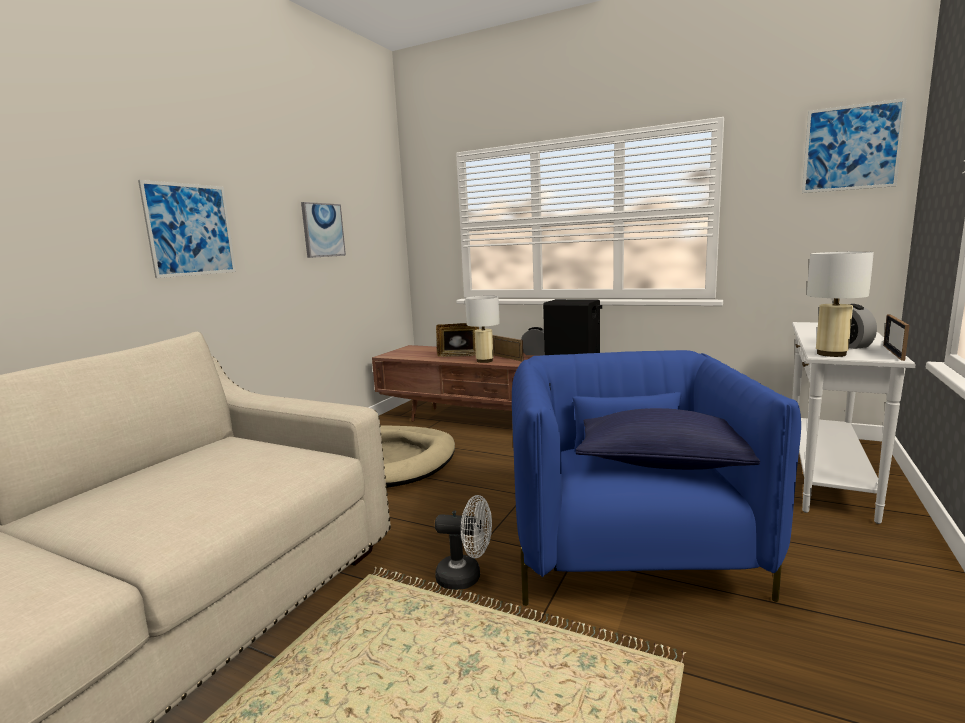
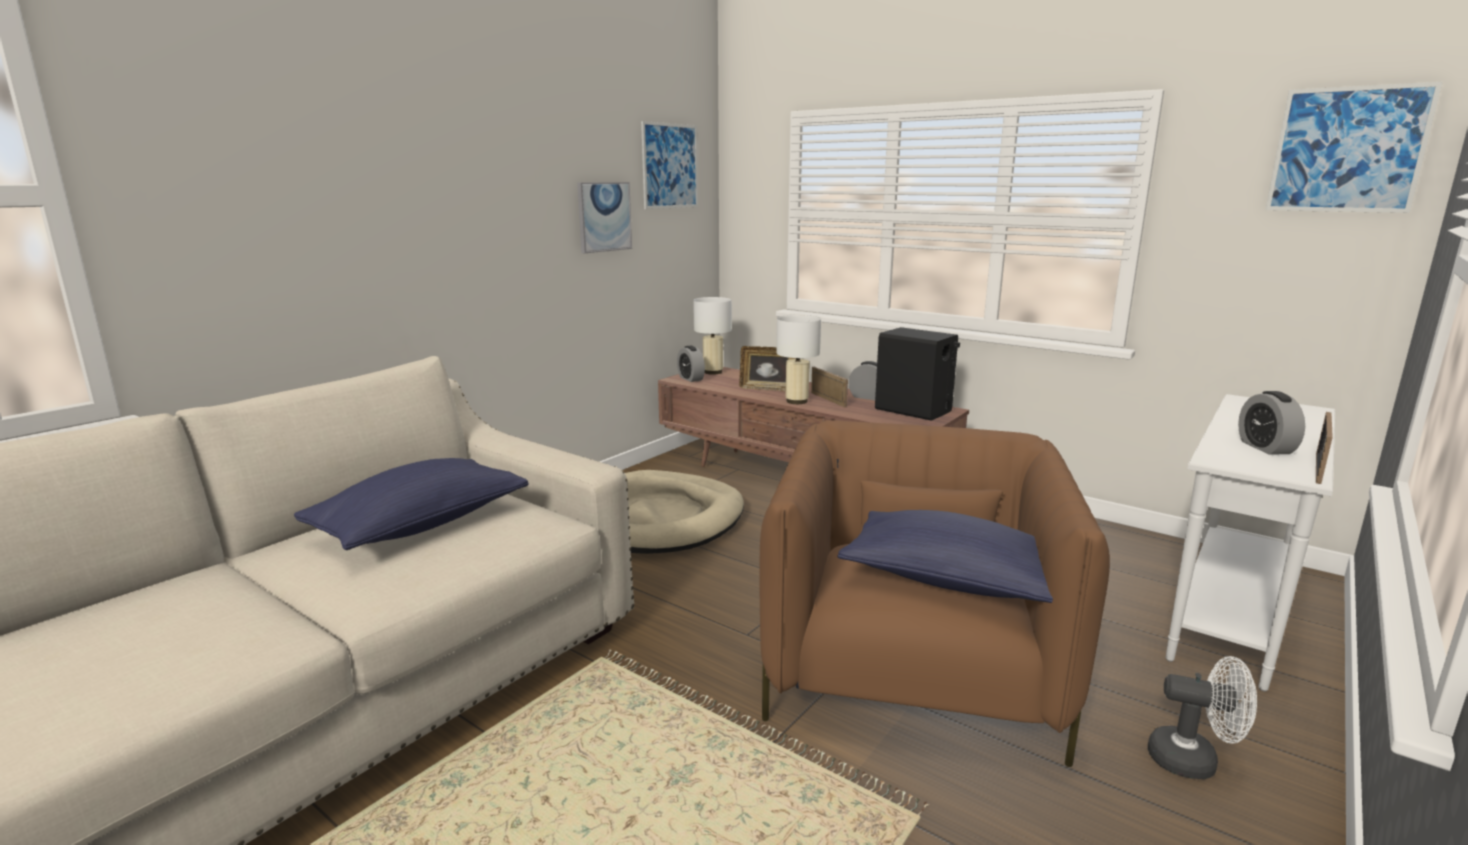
camera: 10 degrees right, 5 degrees up
(190, 230) = (439, 225): picture -> picture (670, 166)
(197, 473) = (420, 525): none -> blue pillow
(397, 354) = (690, 378): none -> alarm clock
(466, 577) = (708, 677): white fan -> white fan (1194, 761)
(629, 550) = (913, 675): blue armchair -> brown armchair
(831, 354) = (1228, 460): white table lamp -> white table lamp (713, 372)

